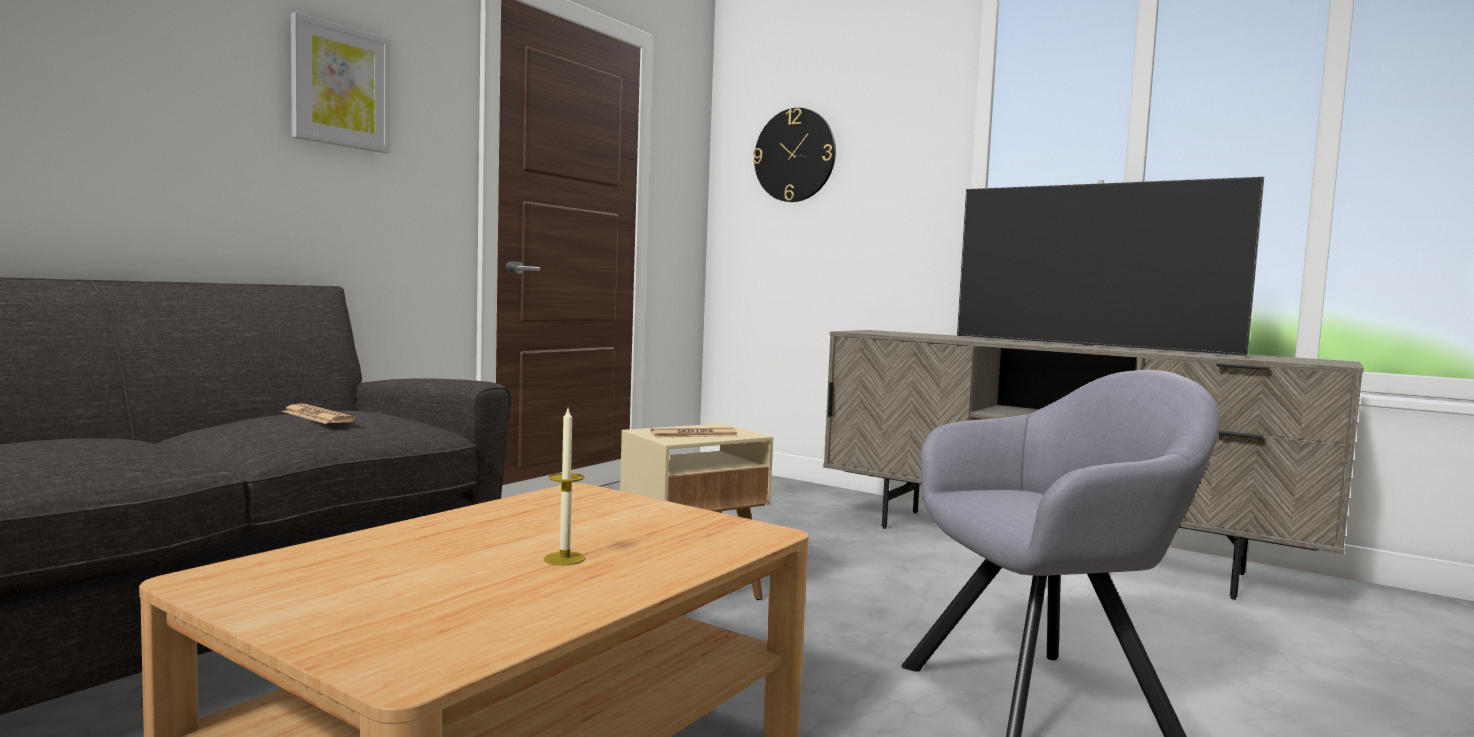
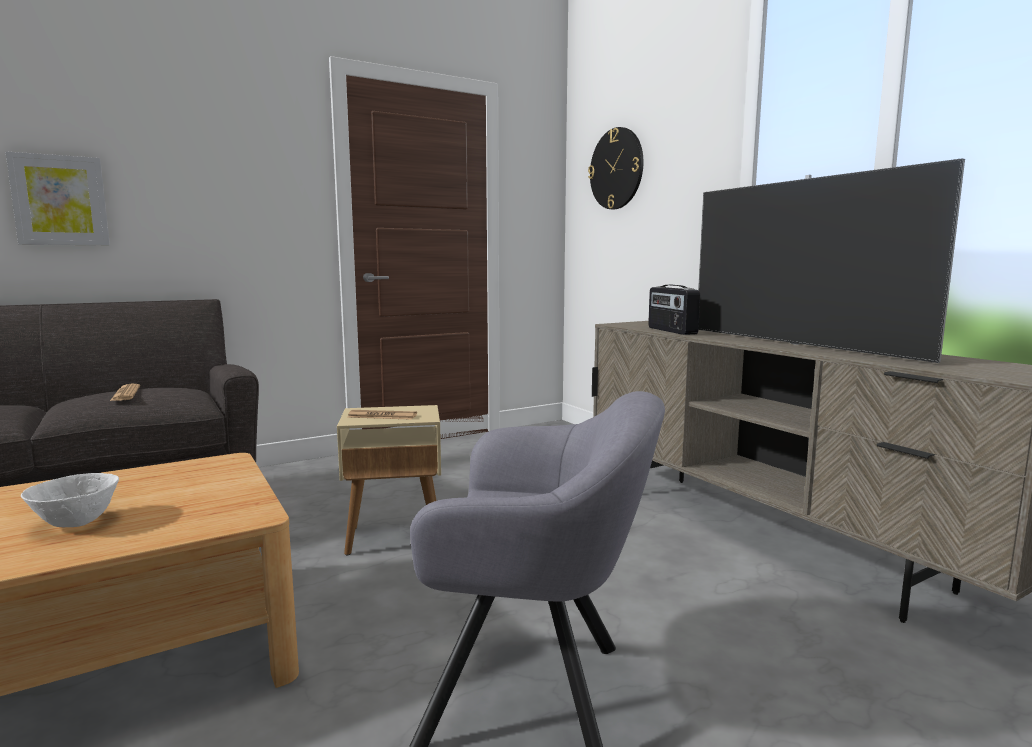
camera: 25 degrees right, 5 degrees up
(340, 87) = (214, 162): picture -> picture (60, 200)
(564, 558) = (75, 523): candle -> white bowl
(935, 337) = (671, 331): none -> radio

